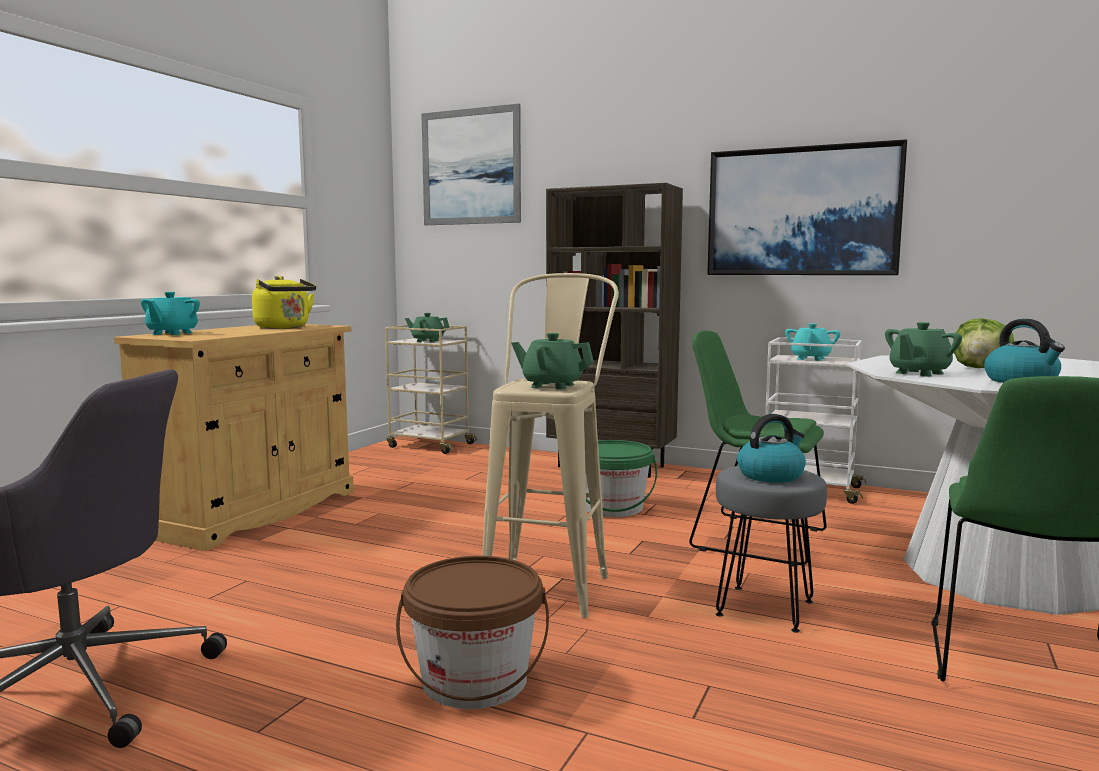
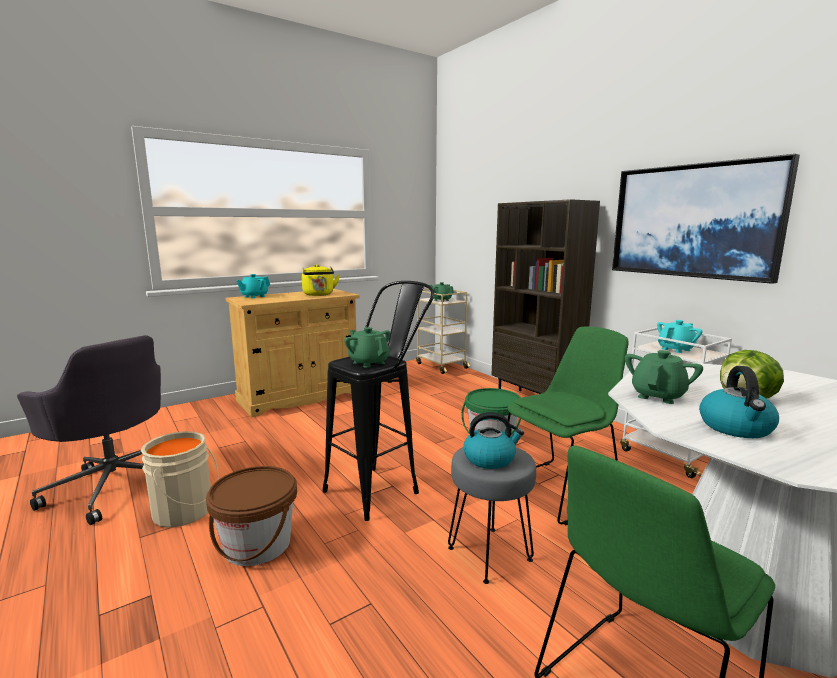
camera: 30 degrees right, 5 degrees up
(289, 681) = (186, 511): none -> beige bucket
(471, 167) = (474, 185): picture -> none
(551, 582) = (381, 487): beige stool -> black stool
(753, 538) = (560, 489): green chair -> green chair turned 90 degrees clockwise
(919, 373) = (658, 396): green teapot -> green teapot turned 135 degrees clockwise

